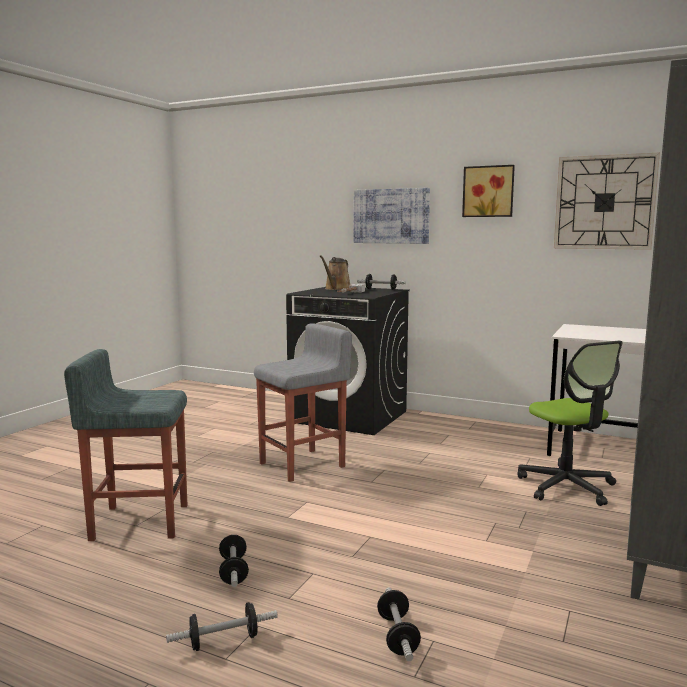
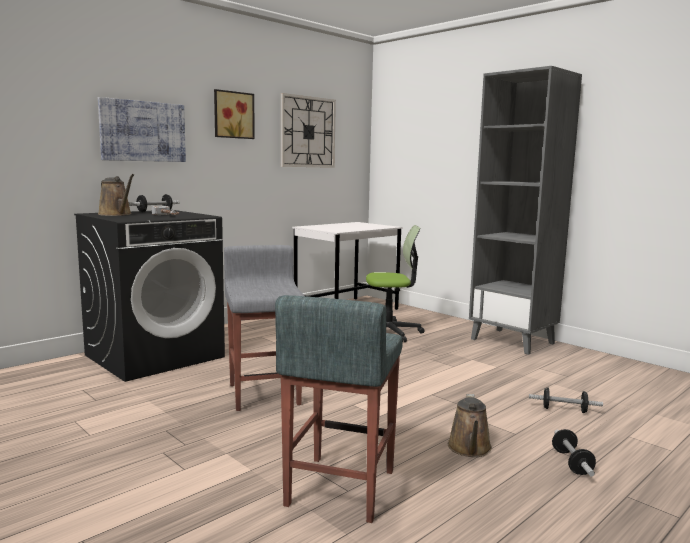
camera: 70 degrees left, 0 degrees up
(233, 571) = (470, 449): dumbbell -> brown watering can

